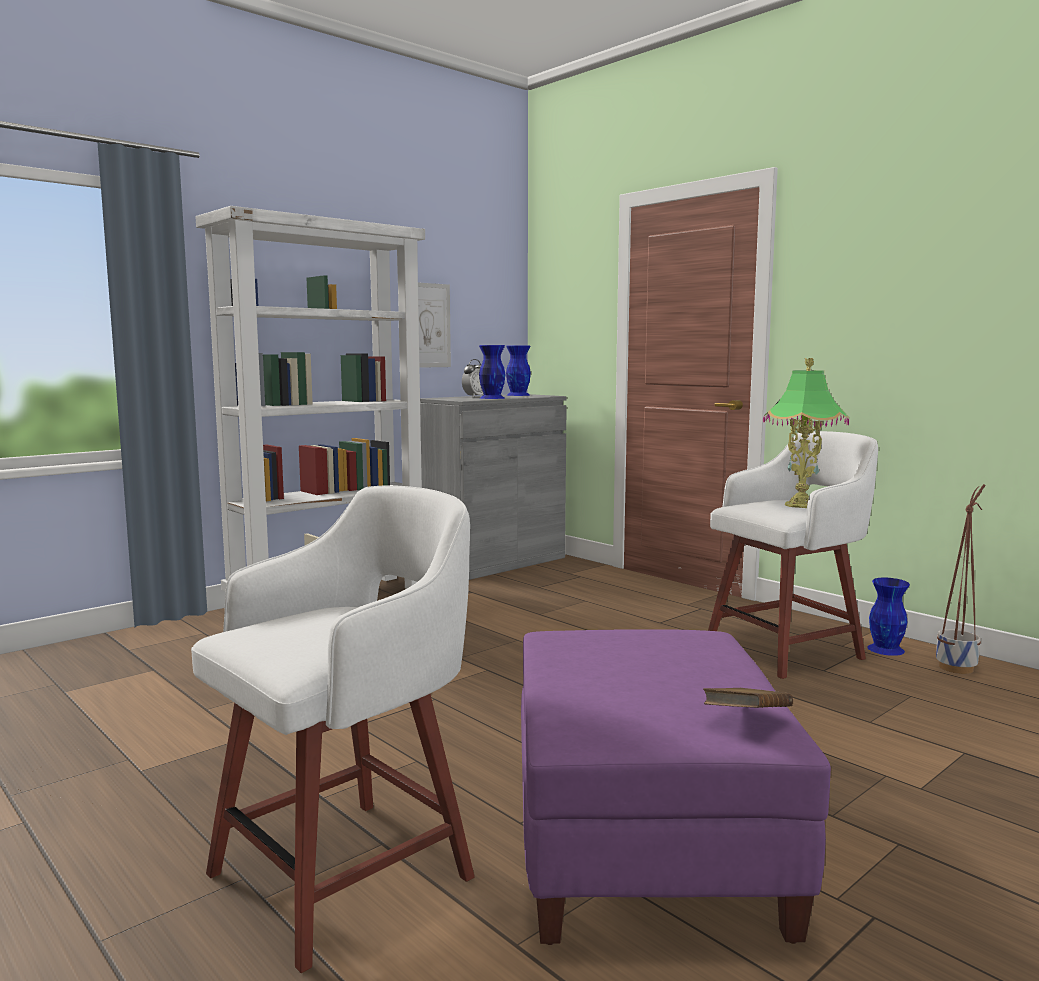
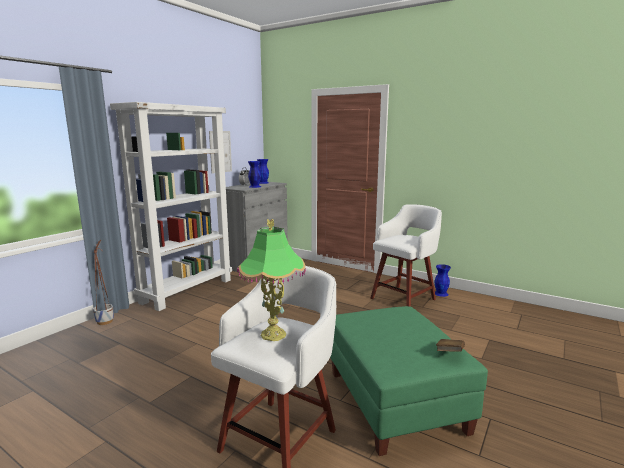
camera: 15 degrees left, 5 degrees up
(645, 845) = (395, 402): purple ottoman -> green ottoman
(800, 505) = (411, 238): table lamp -> table lamp (273, 335)
(955, 668) = (469, 300): planter -> planter (105, 321)

